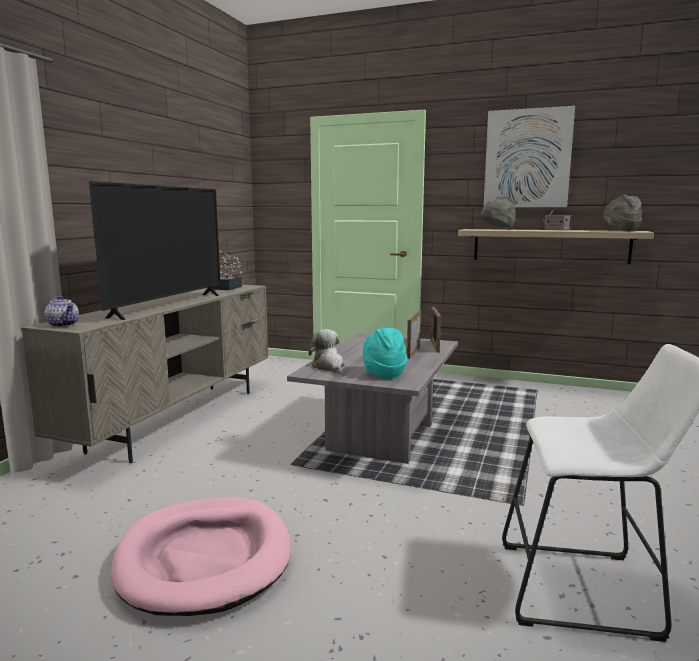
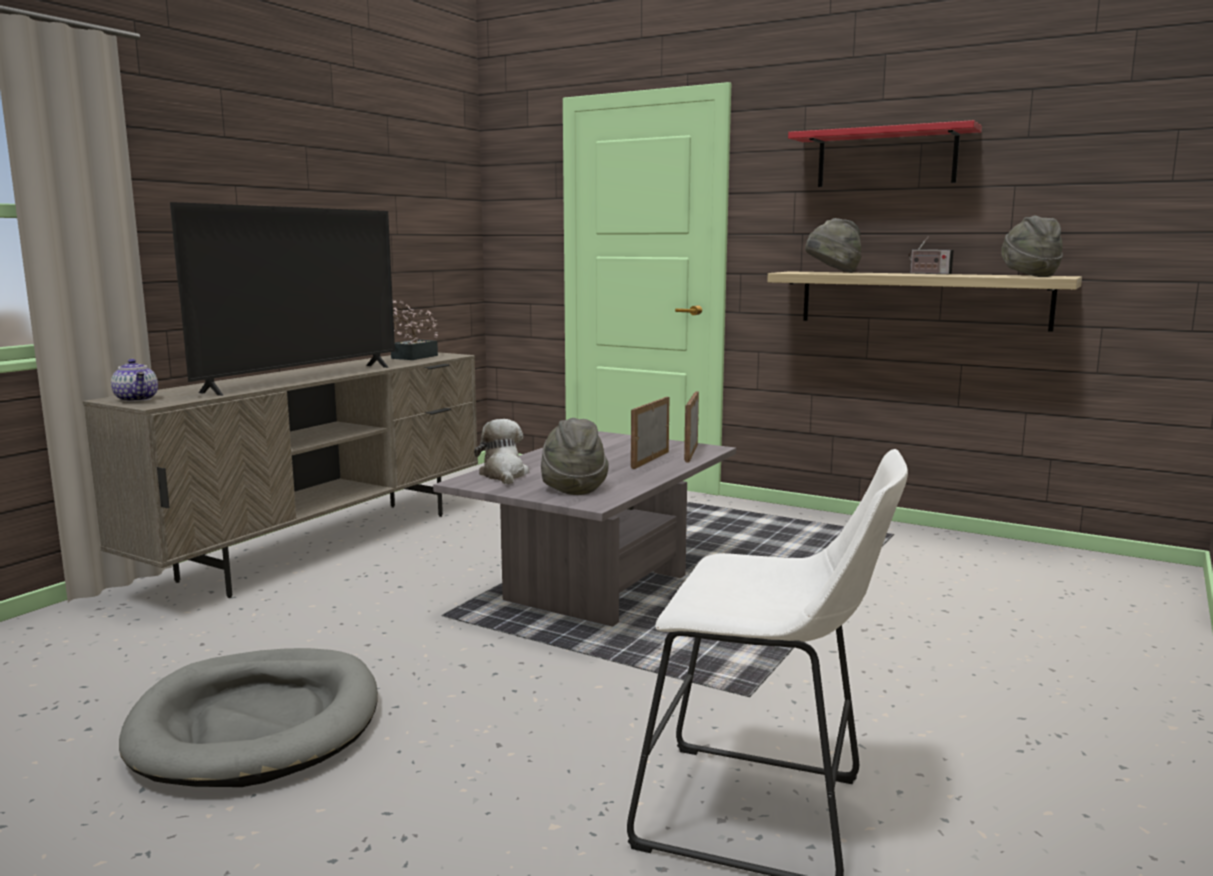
camera: 10 degrees right, 0 degrees up
(205, 558) = (258, 724): pink dog bed -> grey dog bed
(383, 374) = (573, 488): turquoise hat -> grey hat
(527, 158) = (886, 158): picture -> red shelf

